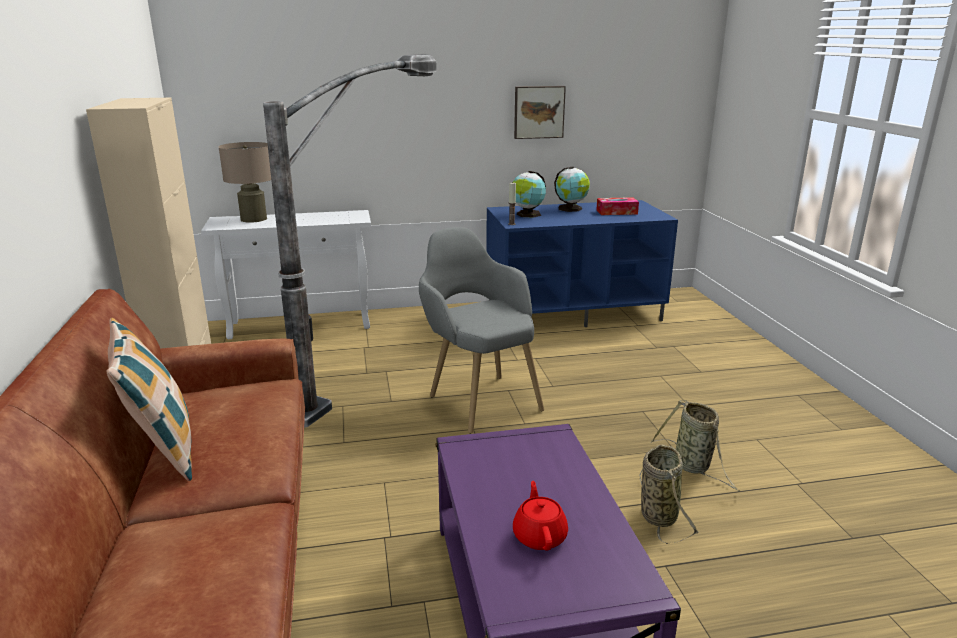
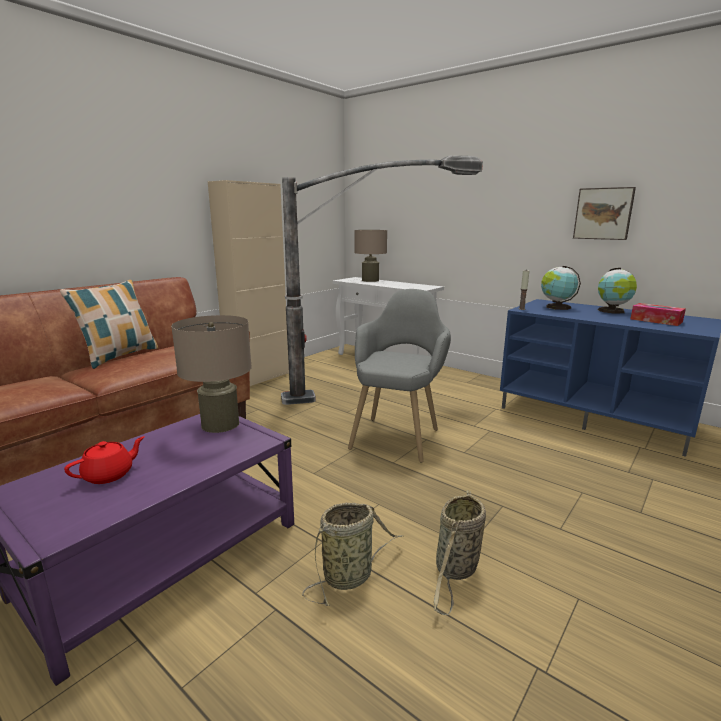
camera: 50 degrees right, 5 degrees down
(490, 447) = (220, 424): none -> beige table lamp

